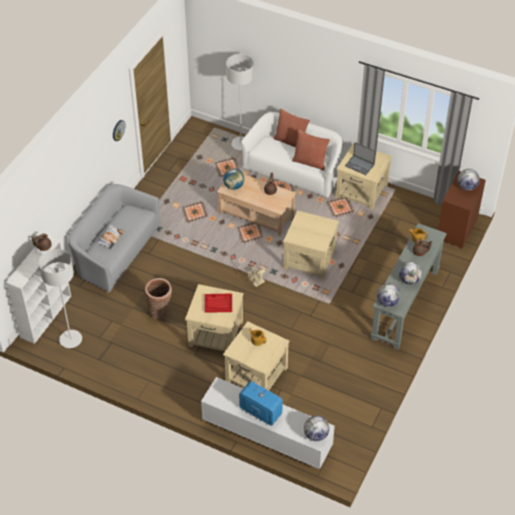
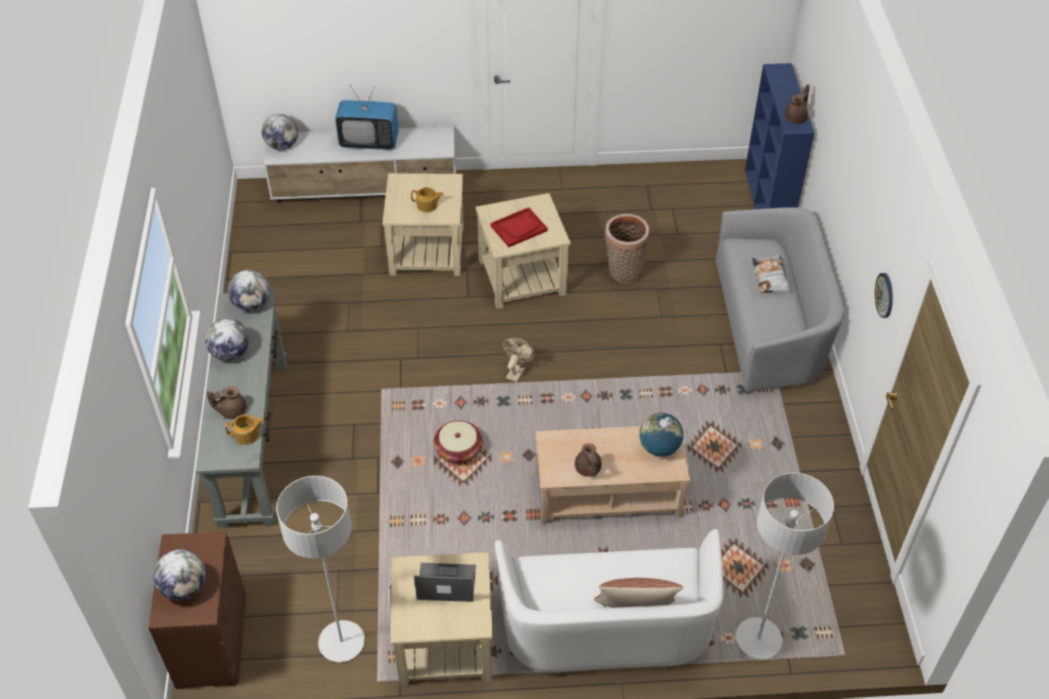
camera: 150 degrees right, 0 degrees up
(46, 316) = (767, 204): white bookcase -> blue bookcase
(70, 339) = (705, 191): grey floor lamp -> grey floor lamp (341, 642)
(309, 259) = (458, 450): beige side table -> basket
(310, 162) = (561, 579): pillow -> none

